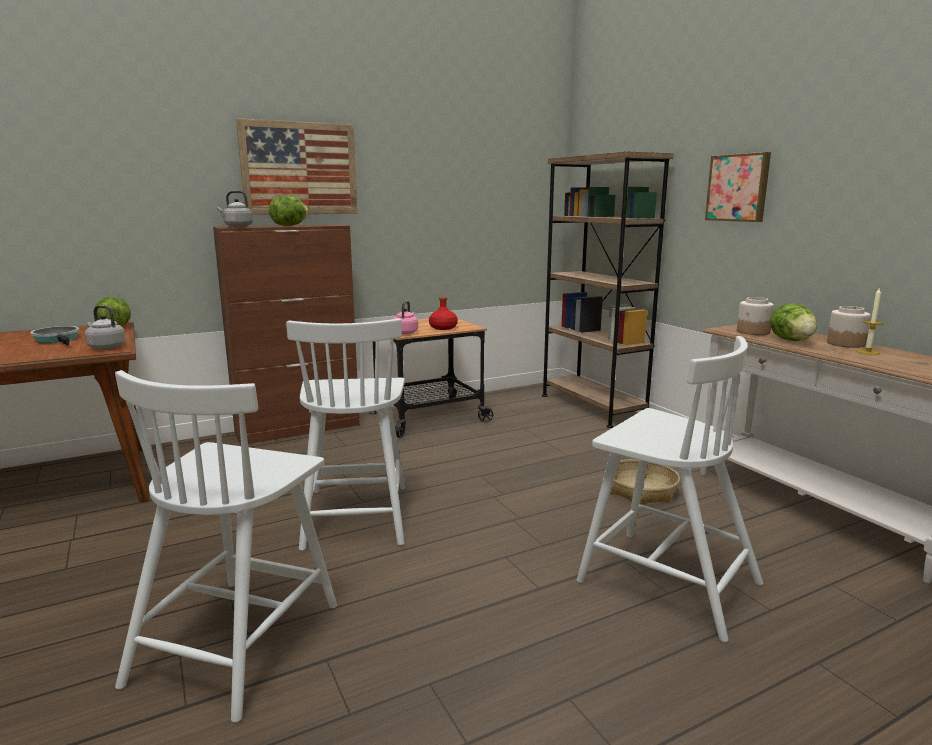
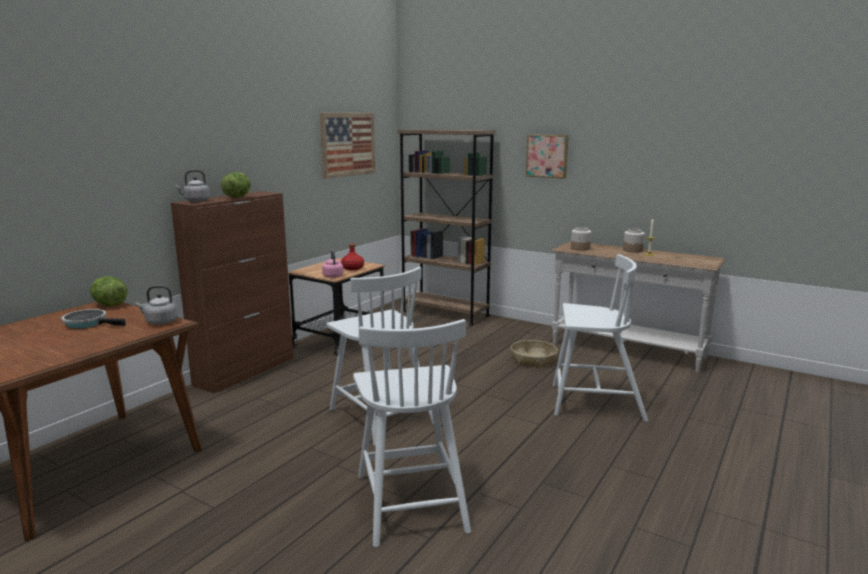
camera: 30 degrees left, 0 degrees up
(299, 168) = (230, 146): picture -> picture (348, 144)
(791, 340) = (606, 252): lettuce -> none

